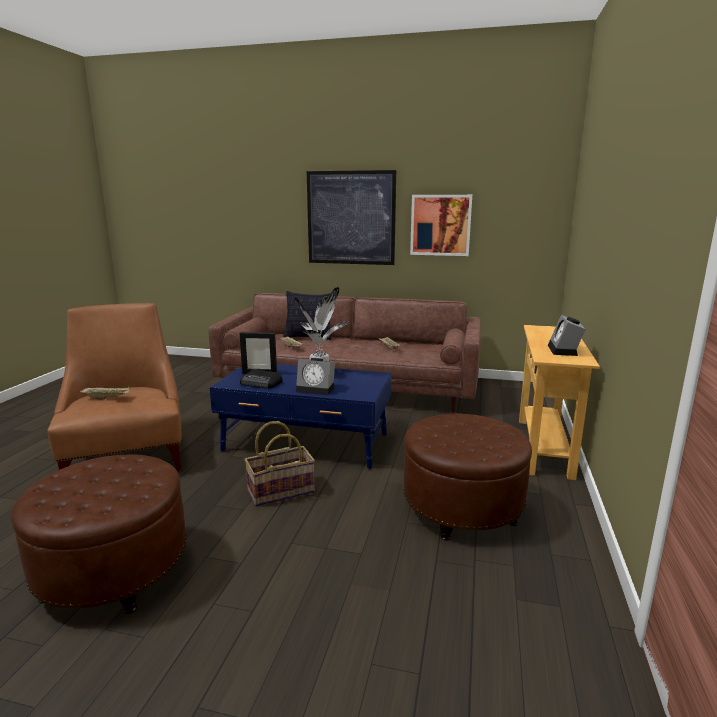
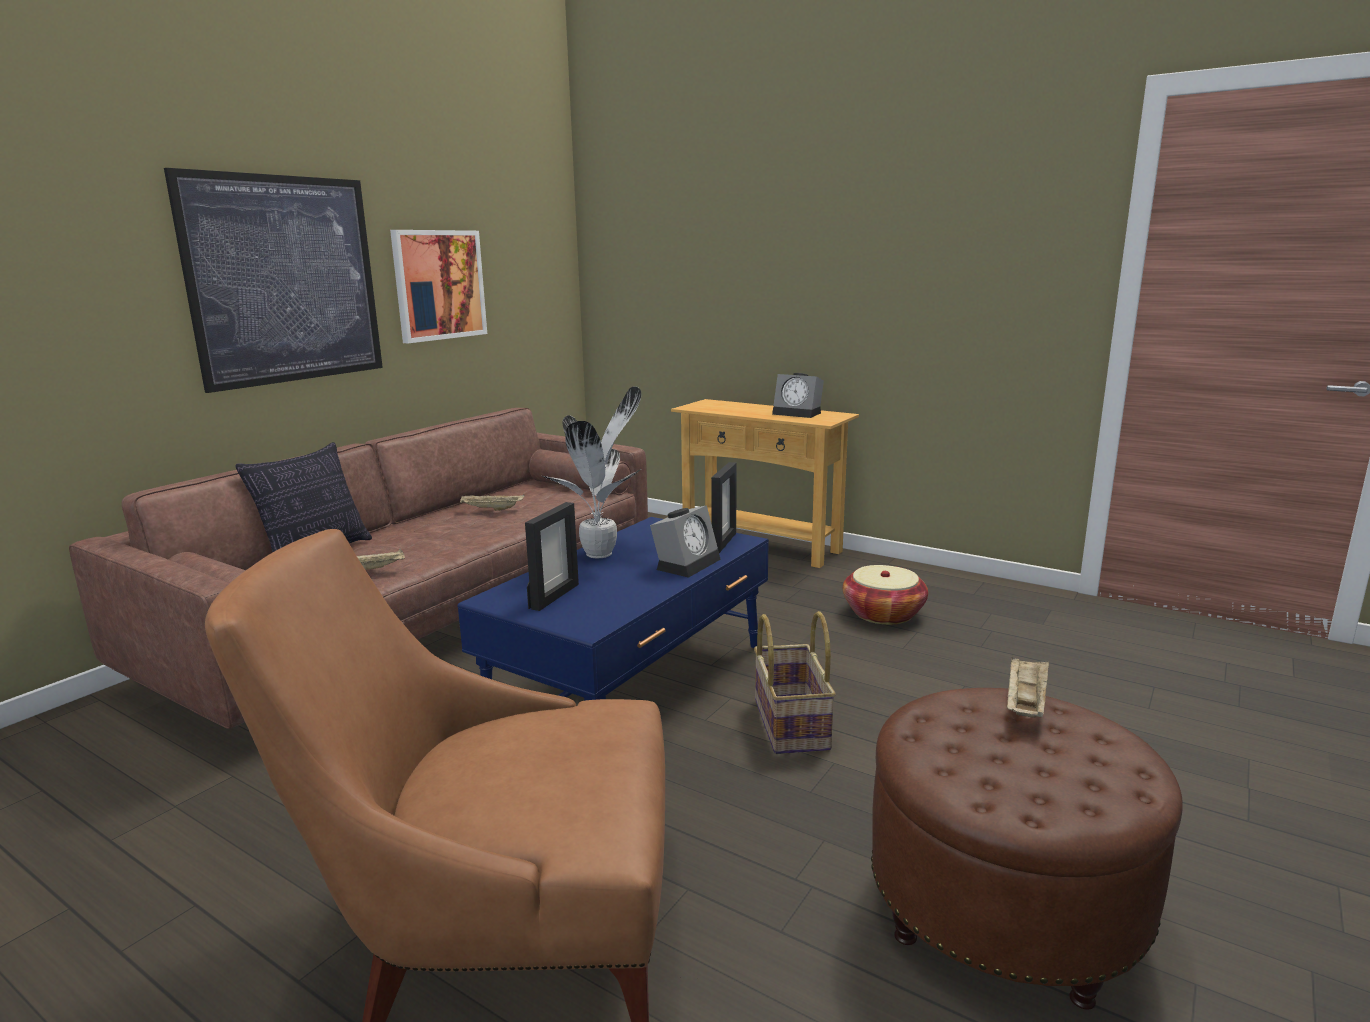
camera: 70 degrees left, 0 degrees up
(107, 398) = (528, 777): beige tray -> beige tray (1025, 703)
(261, 383) = (618, 598): radio -> none
(357, 392) = (723, 542): none -> picture frame
(462, 509) = (883, 614): brown ottoman -> basket

